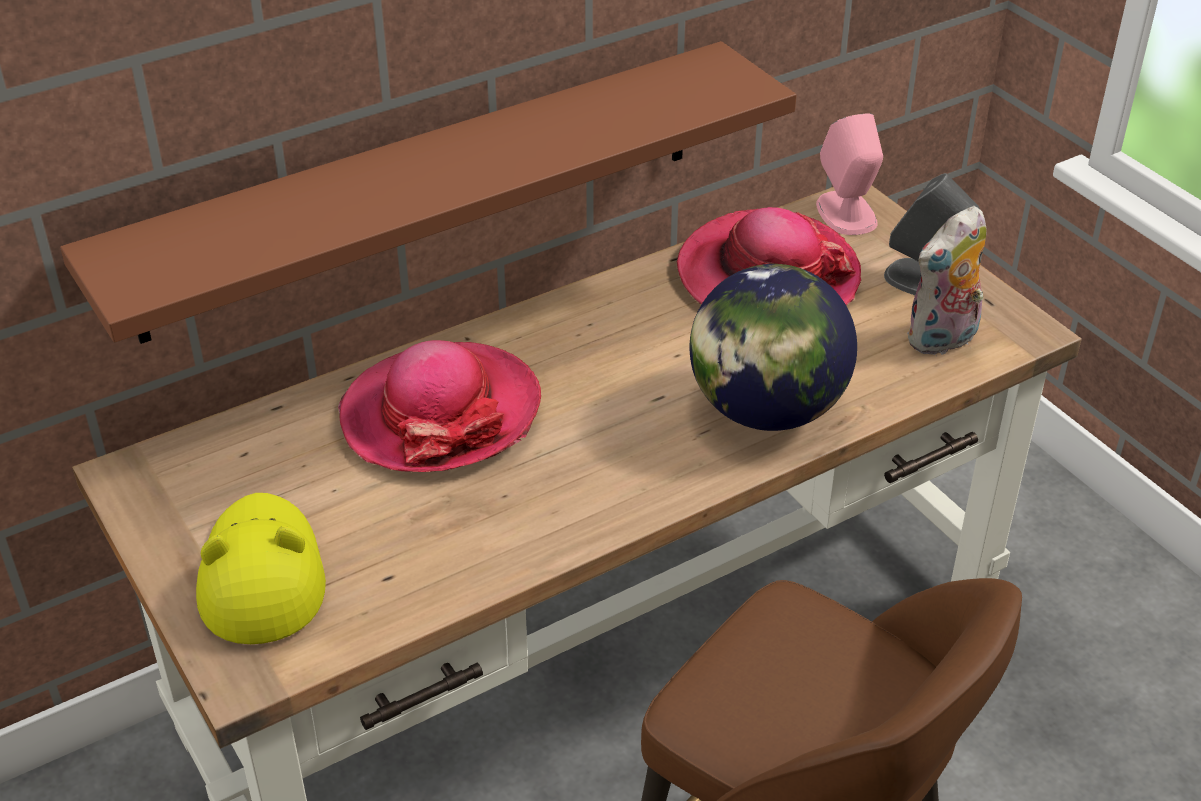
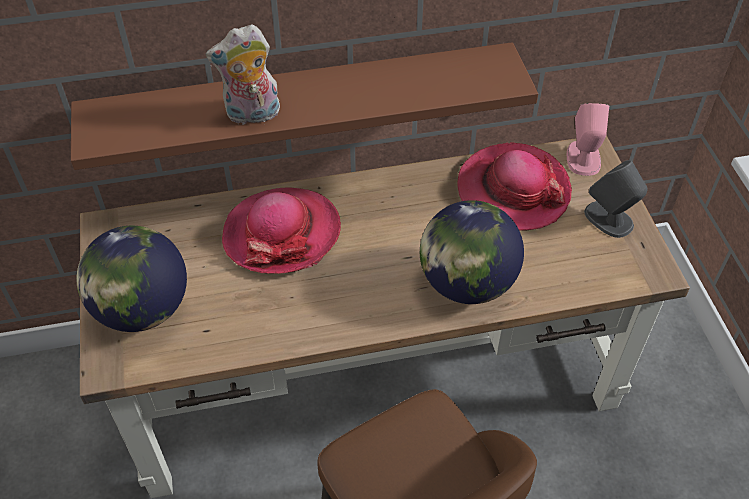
camera: 20 degrees right, 10 degrees up
(260, 576) = (142, 309): yellow hat -> globe
(942, 341) = (598, 265): plush toy -> plush toy (252, 115)

